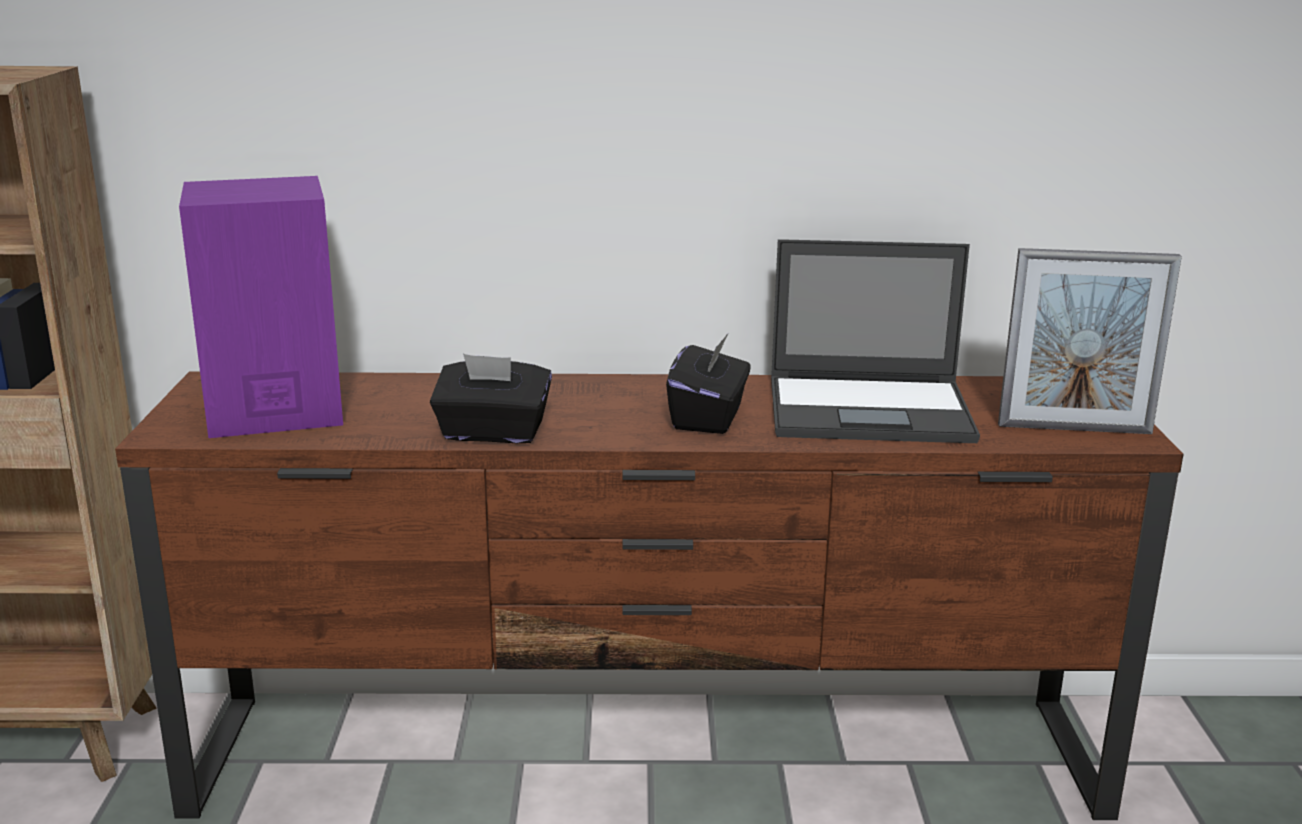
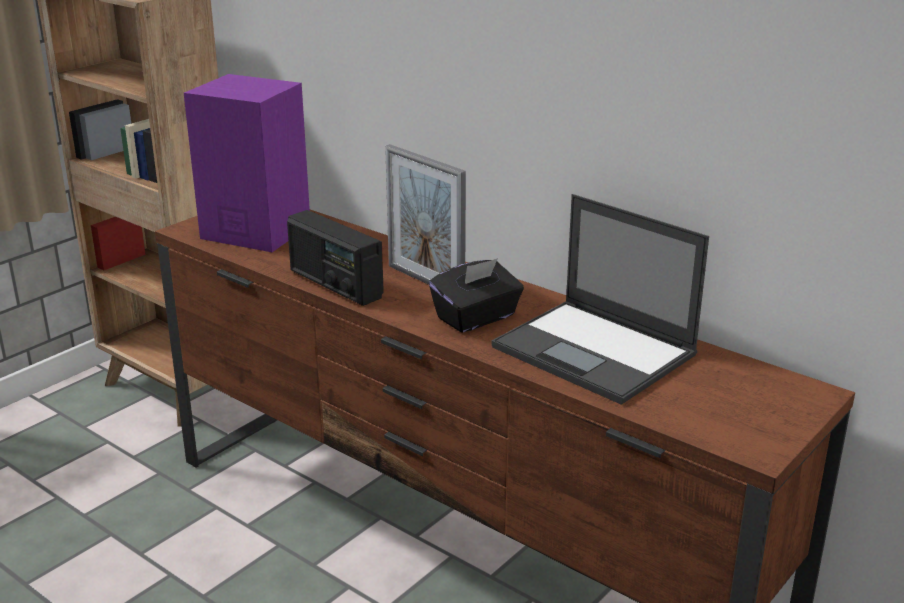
camera: 40 degrees right, 5 degrees up
(492, 433) = (335, 284): black tissue box -> radio
(1074, 429) = (723, 423): picture frame -> picture frame (425, 281)

